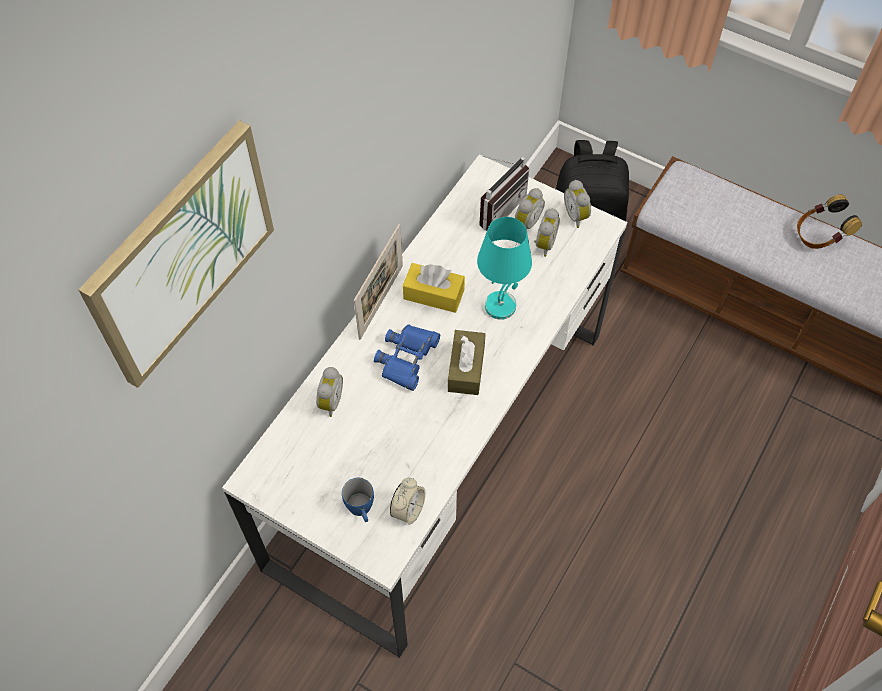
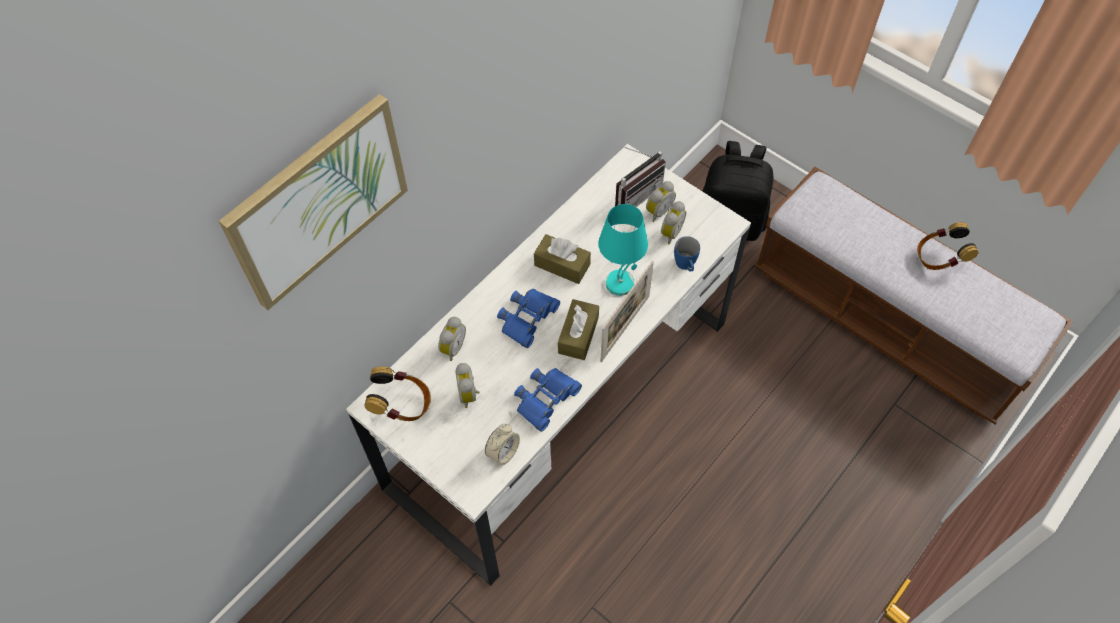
camera: 10 degrees right, 0 degrees up
(285, 474) = (402, 405): none -> headphones
(361, 510) = (462, 447): blue mug -> blue mug (686, 266)
(381, 302) = (514, 265): picture frame -> picture frame (625, 328)
(433, 294) = (562, 265): yellow tissue box -> brown tissue box
(444, 444) = (546, 399): none -> blue binoculars
(577, 216) = (705, 211): alarm clock -> alarm clock (469, 394)

